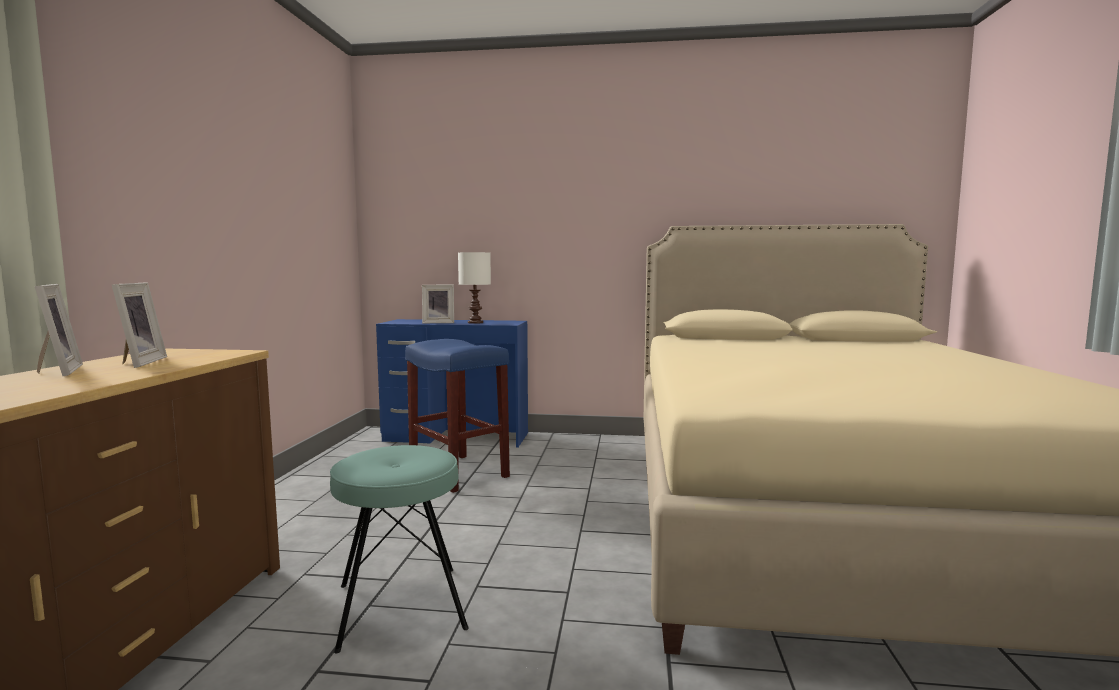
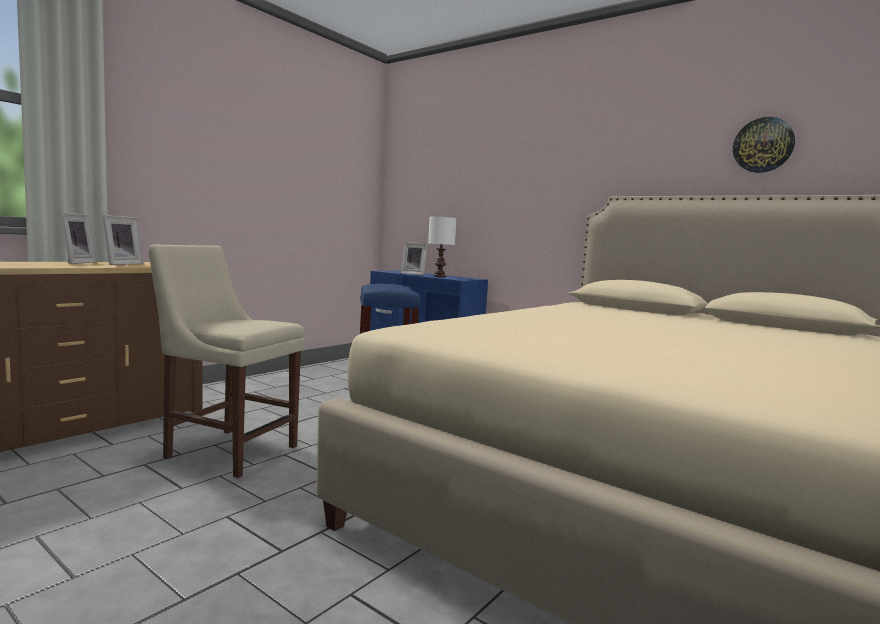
camera: 30 degrees right, 0 degrees up
(401, 606) = (228, 450): turquoise stool -> beige chair
(800, 179) = (763, 145): none -> wall clock

